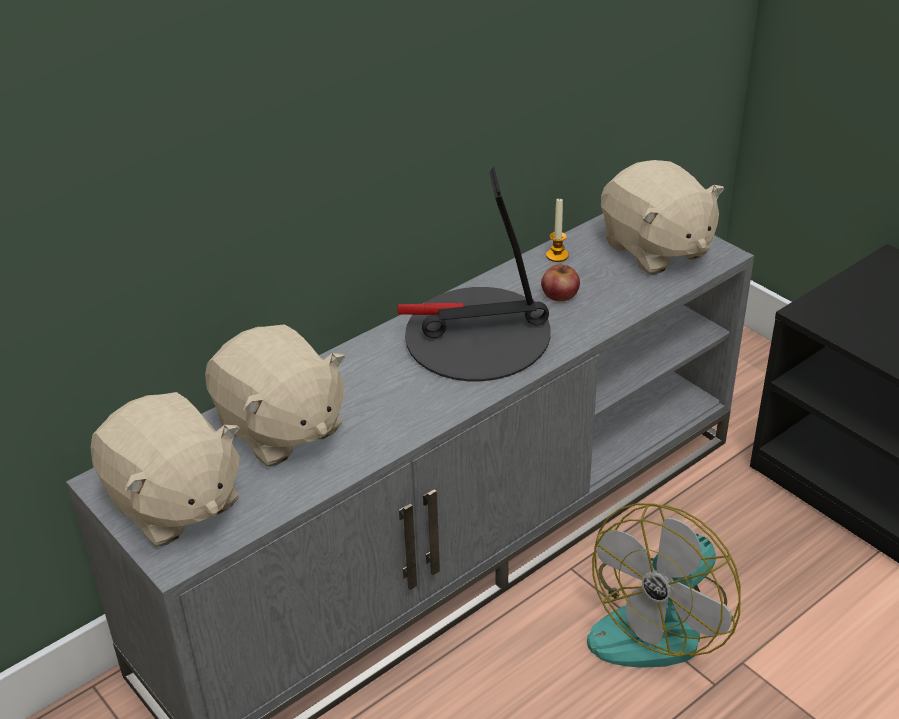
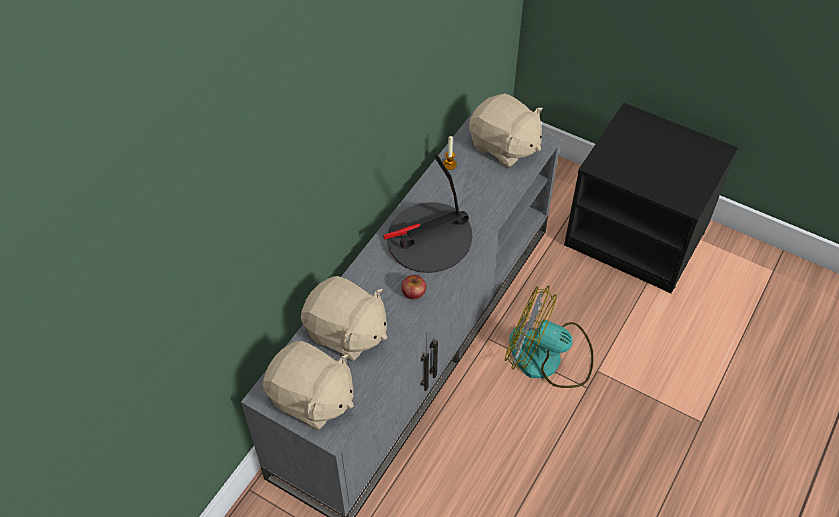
camera: 20 degrees left, 15 degrees up
(560, 294) = (463, 194): apple -> apple (413, 292)
(660, 621) = (547, 358): fan -> fan turned 90 degrees clockwise

